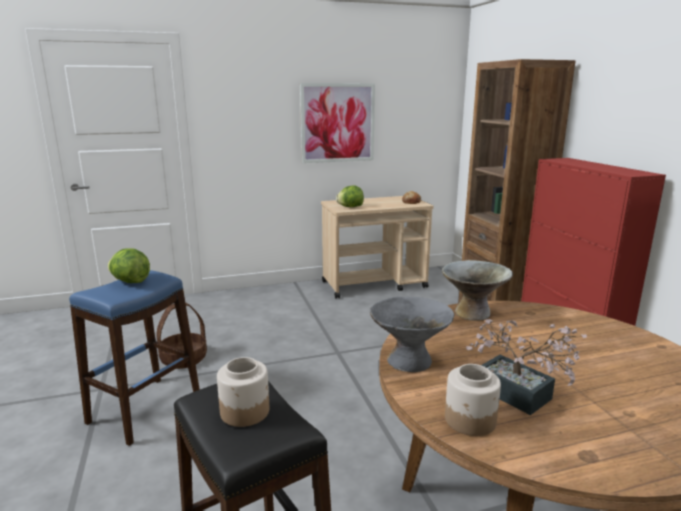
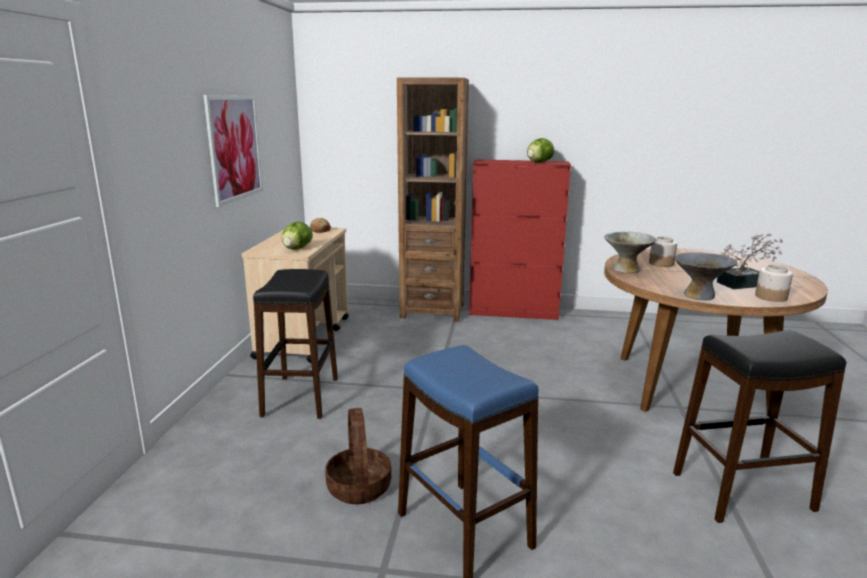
camera: 65 degrees left, 0 degrees up
(130, 281) = (459, 368): lettuce -> lettuce (539, 162)
(245, 411) = (769, 343): jar -> jar (661, 263)
(284, 310) = (301, 397): none -> black stool

